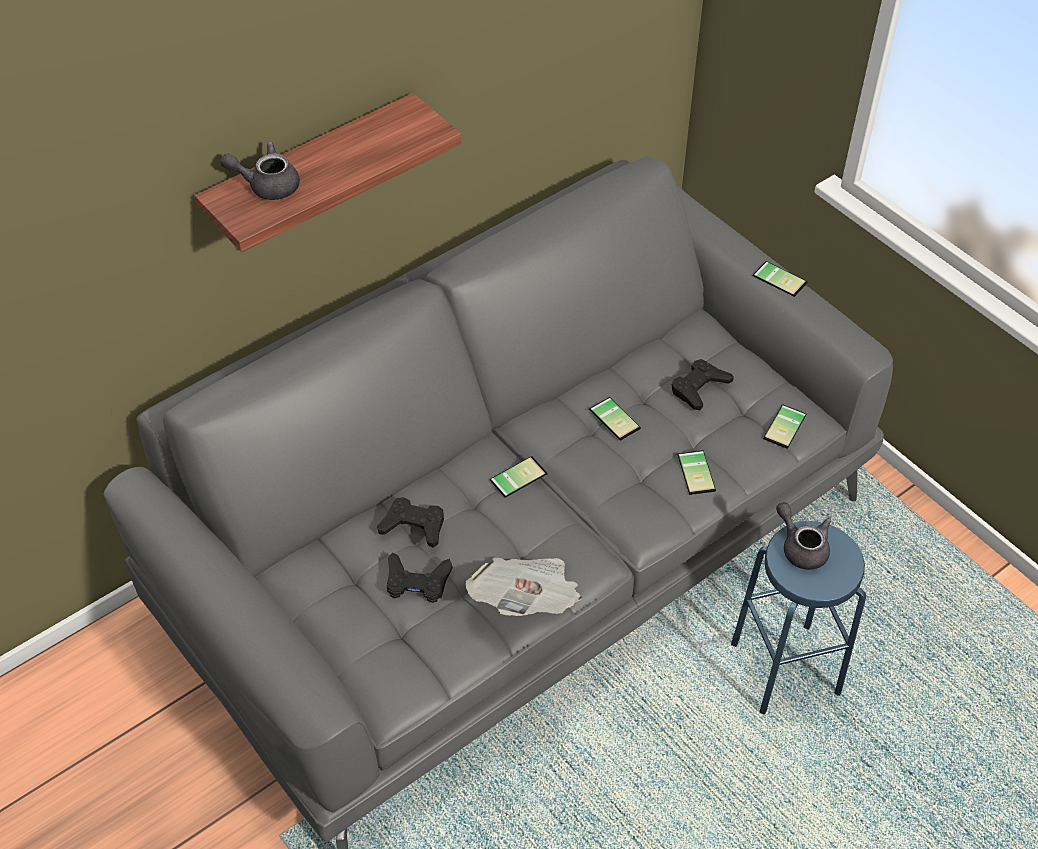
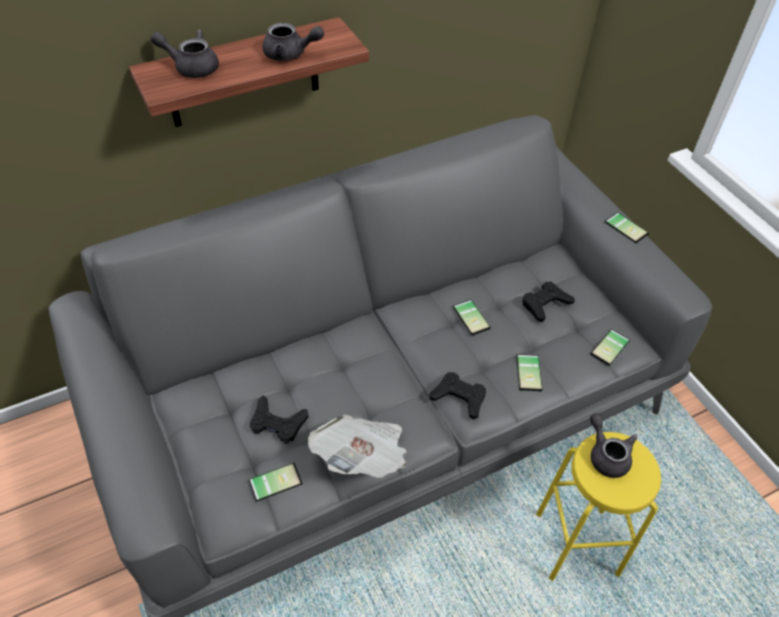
camera: 10 degrees right, 0 degrees up
(374, 152) = (290, 54): none -> grey teapot
(413, 526) = (288, 376): black game controller -> black game controller (459, 397)
(516, 475) = (382, 349): phone -> phone (274, 479)
(784, 669) = (576, 544): blue stool -> yellow stool

